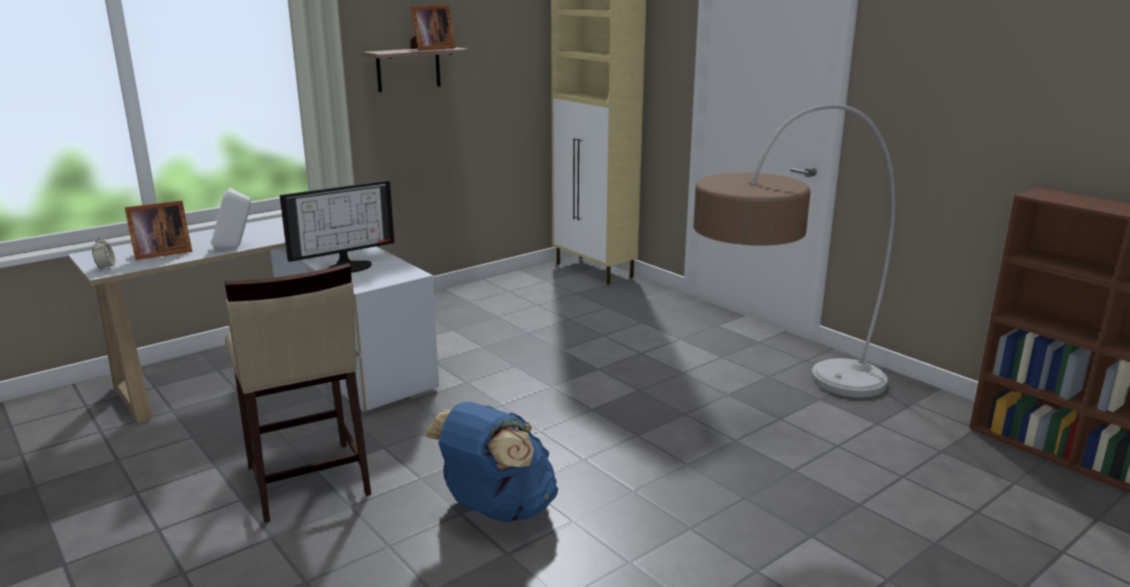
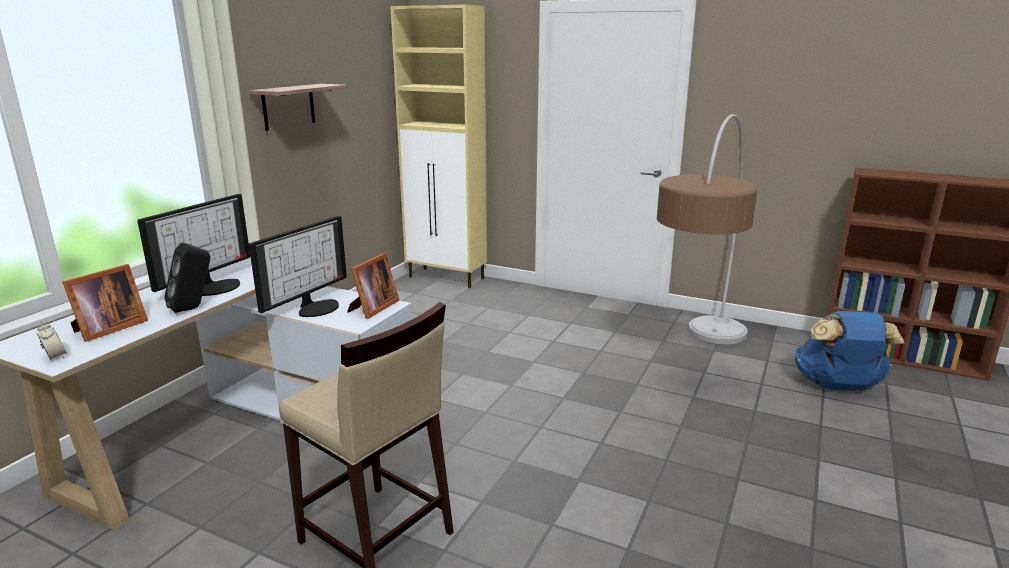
camera: 25 degrees left, 0 degrees up
(234, 248) = (193, 308): white speaker -> black speaker
(272, 233) = (215, 286): none -> monitor
(431, 49) = (312, 85): picture frame -> picture frame (372, 308)
(496, 510) = (579, 511): blue backpack -> blue backpack (838, 386)

